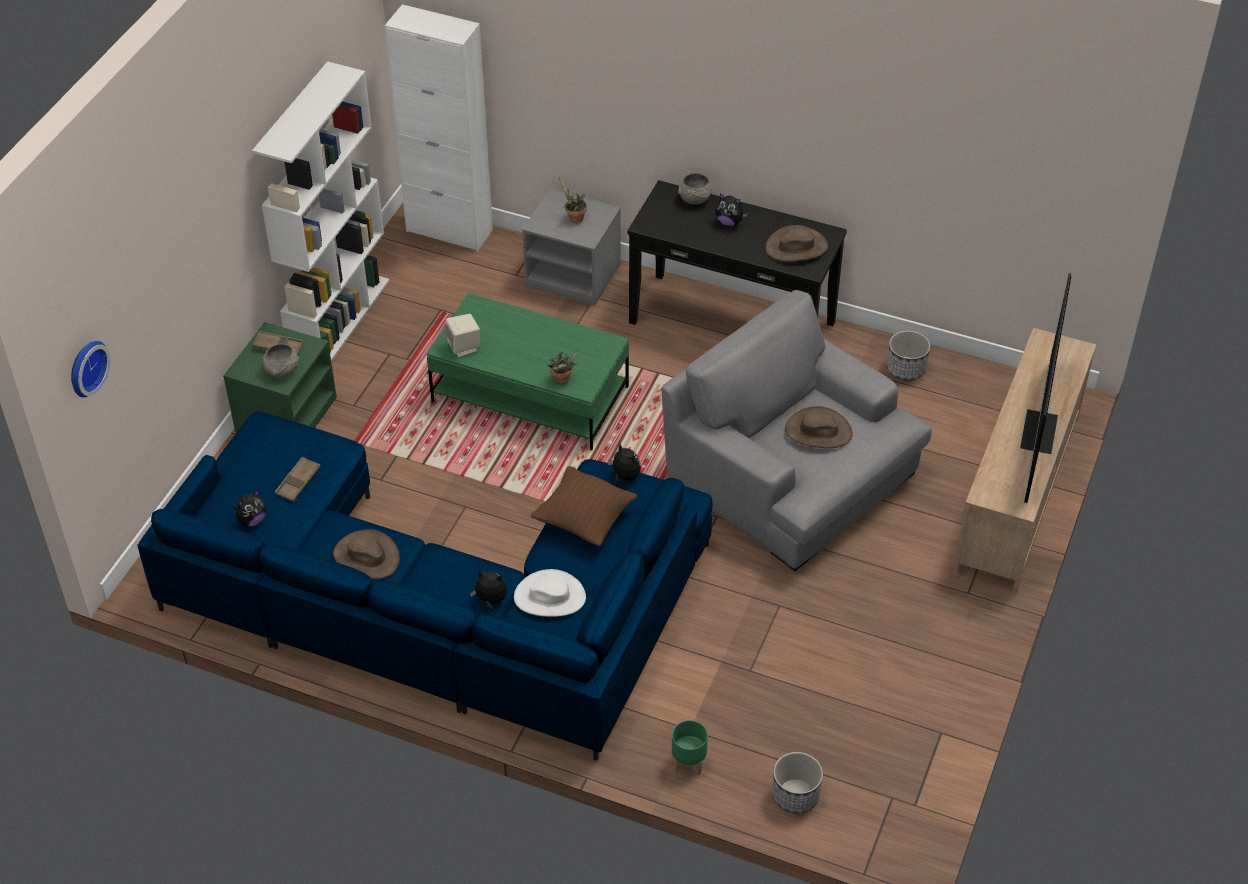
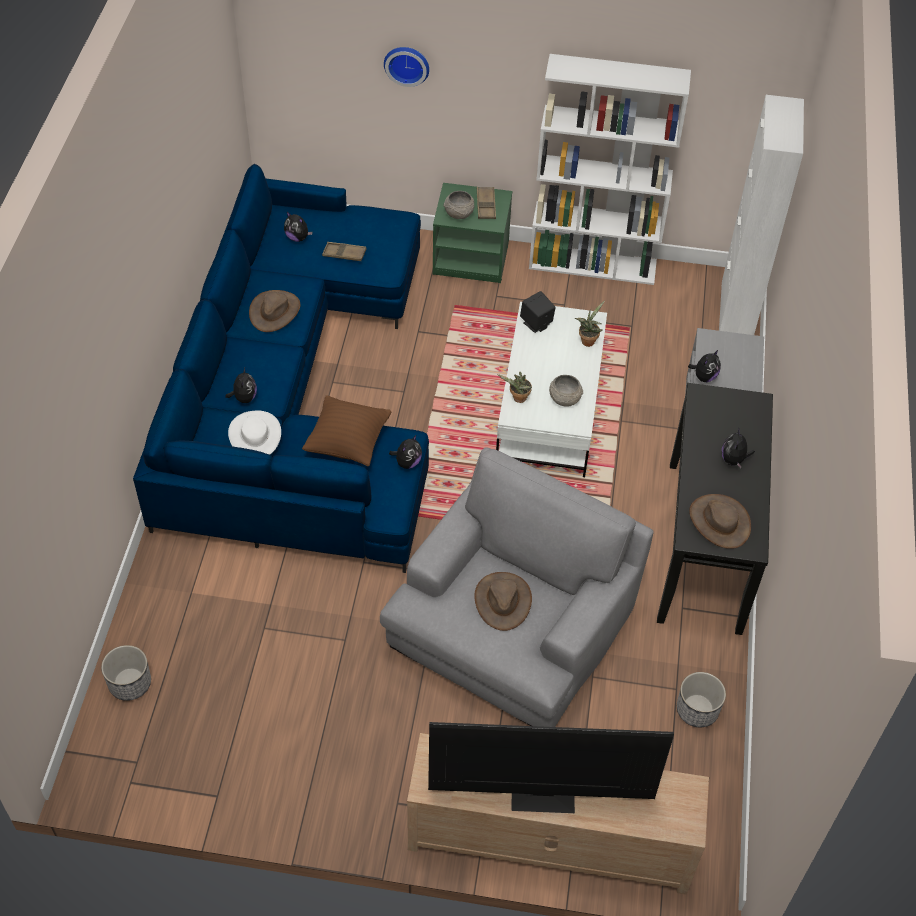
camera: 75 degrees right, 5 degrees up
(85, 367) = (285, 39): wall clock -> wall clock (407, 64)
(463, 347) = (536, 323): beige speaker -> black speaker
(530, 395) = (549, 408): green coffee table -> white coffee table
(574, 218) = (729, 361): potted plant -> potted plant (588, 340)
(587, 239) = (704, 377): none -> plush toy
(688, 761) = (156, 597): green planter -> none
(694, 199) = (756, 426): grey bowl -> grey bowl (564, 398)

